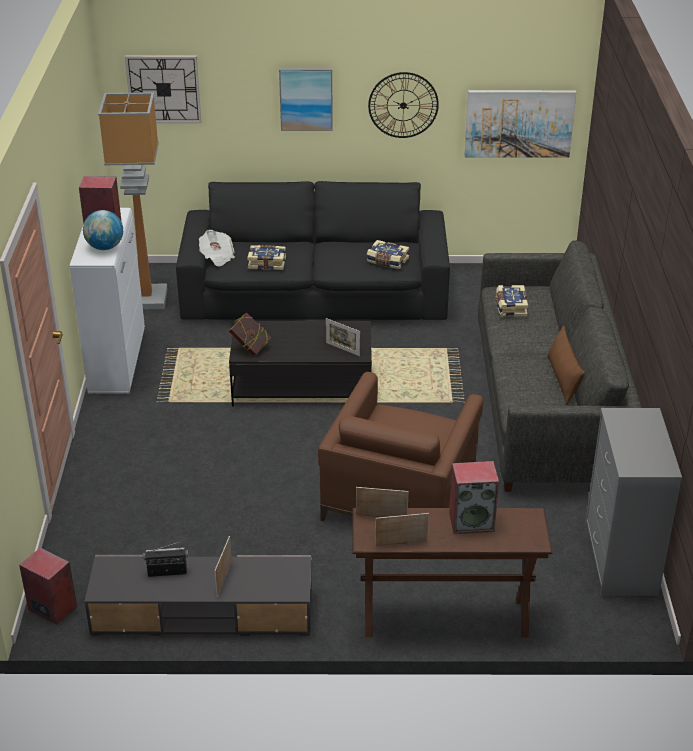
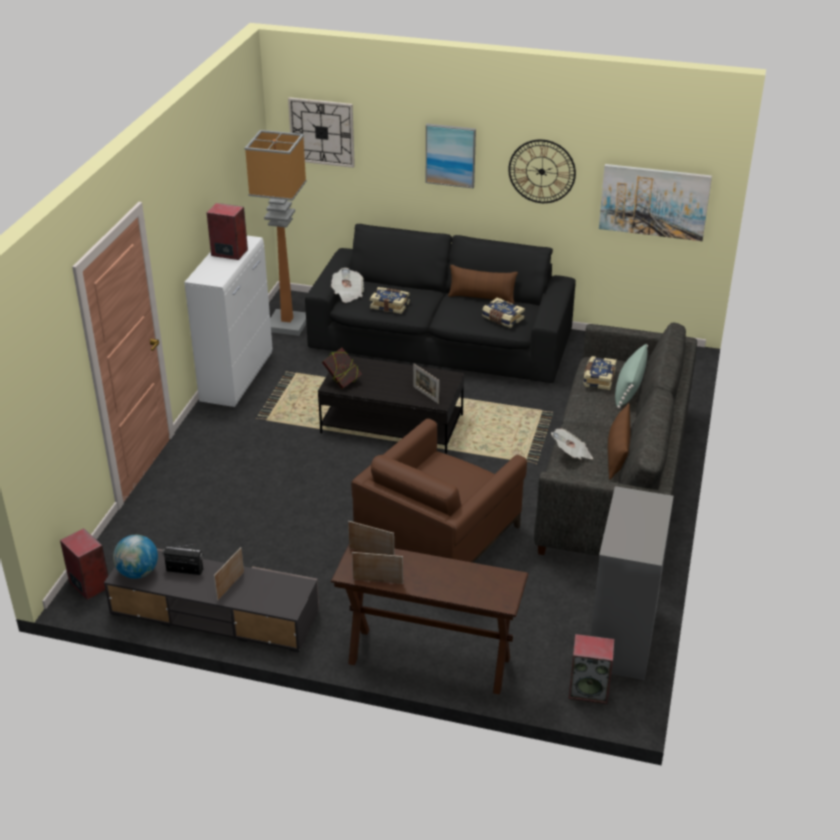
camera: 15 degrees right, 0 degrees up
(105, 247) = (222, 270): globe -> globe (138, 572)
(356, 242) = (481, 297): none -> brown pillow
(472, 521) = (453, 573): speaker -> speaker (589, 690)
(519, 385) = (571, 454): none -> newspaper
(543, 312) = (629, 388): none -> green pillow

